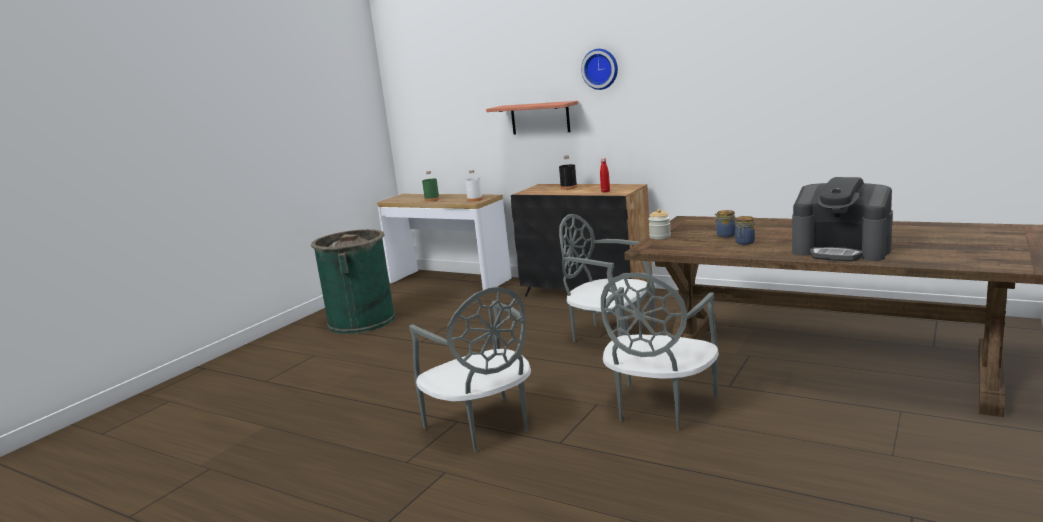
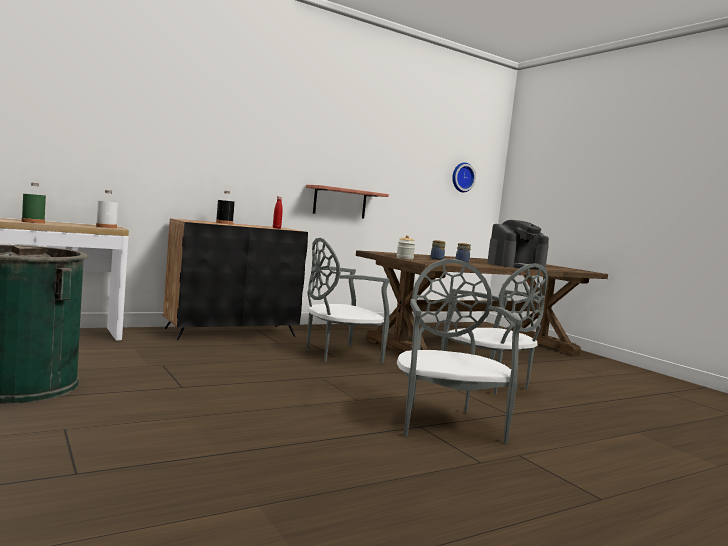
camera: 65 degrees left, 10 degrees down
(483, 427) = (446, 423): grey chair -> grey chair turned 90 degrees counterclockwise
(540, 118) = (181, 149): shelf -> shelf (340, 202)
(600, 69) = (255, 116): wall clock -> wall clock (462, 177)

